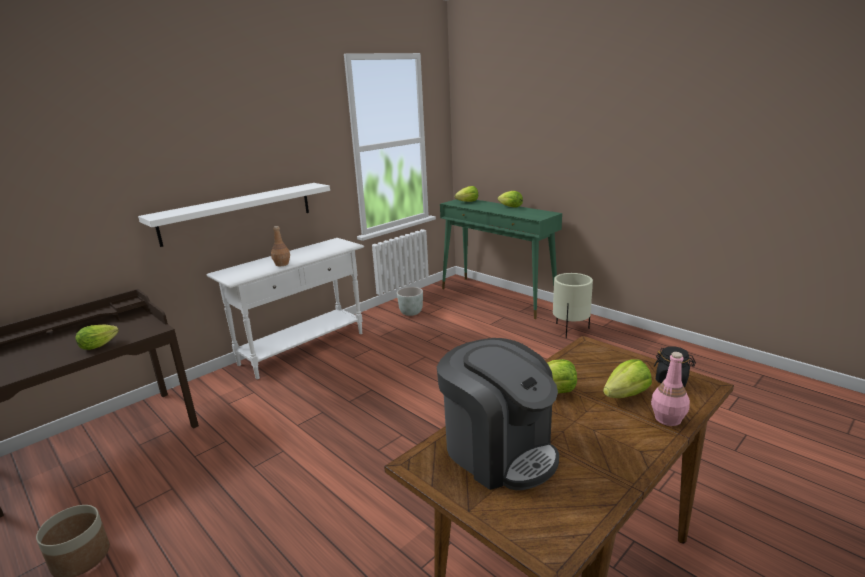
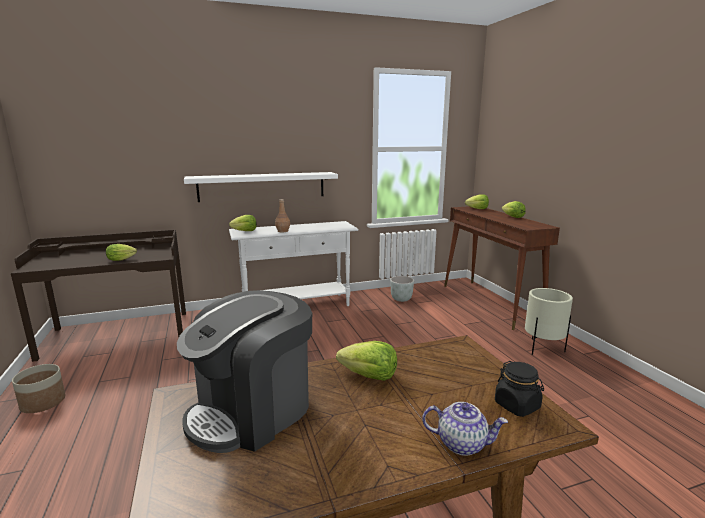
camera: 25 degrees right, 5 degrees down
(497, 297) = (490, 303): green console table -> brown console table
(499, 451) = (252, 410): coffee machine -> coffee machine turned 60 degrees clockwise
(626, 395) = (443, 403): lettuce -> lettuce (245, 231)
(667, 418) = (462, 443): pink bottle -> teapot

